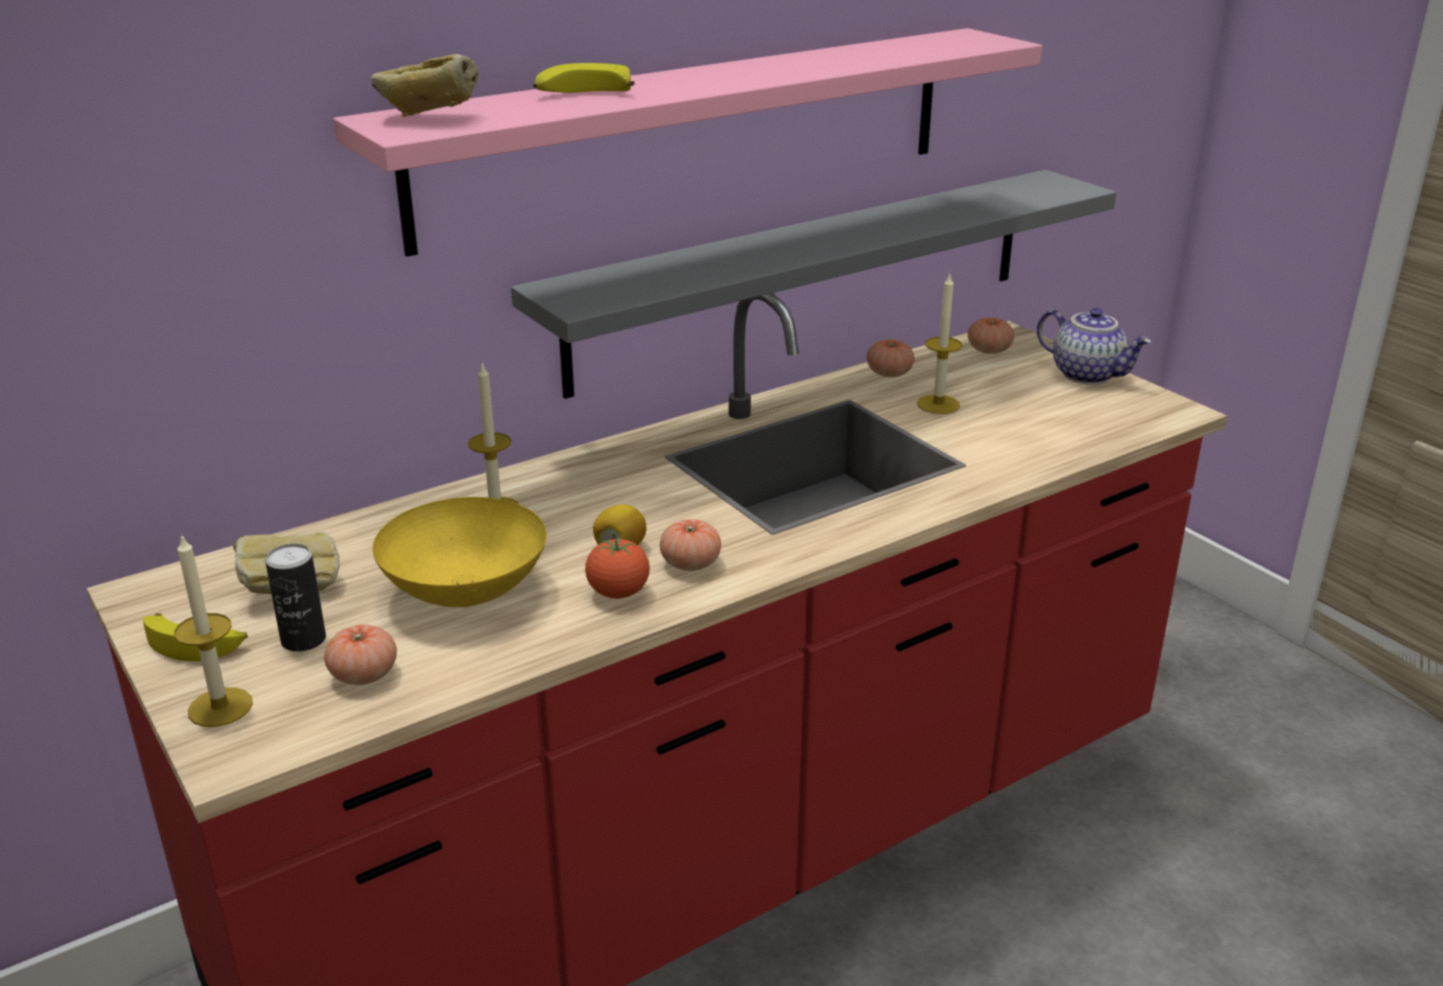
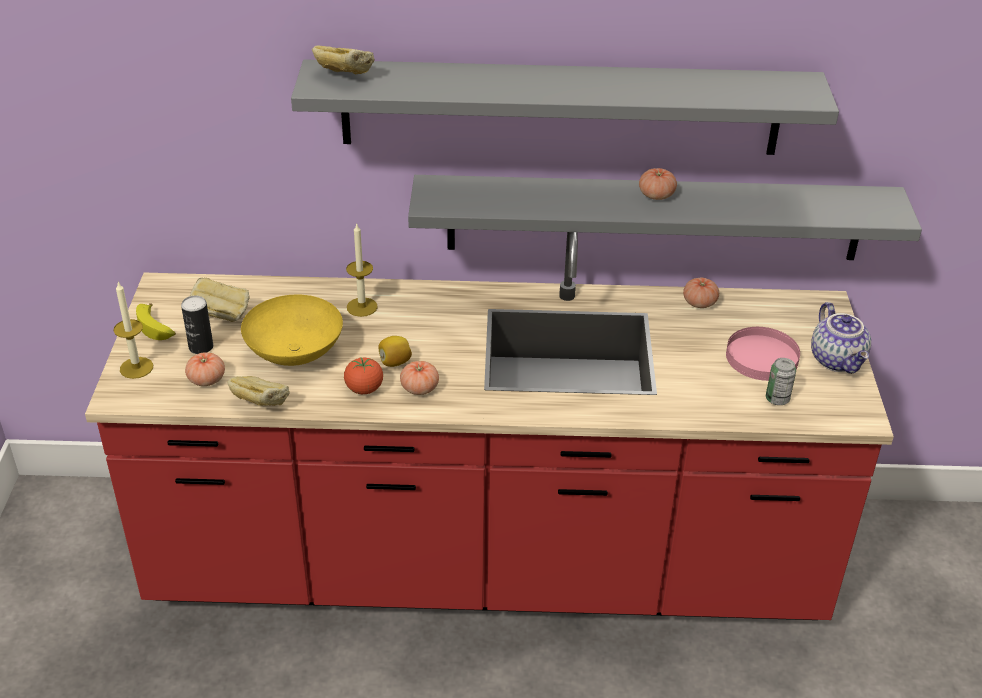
camera: 35 degrees right, 10 degrees up
(491, 671) = (260, 406): none -> bread
(582, 95) = (452, 79): banana -> none
(693, 133) = (560, 107): pink shelf -> grey shelf
(938, 404) = (699, 341): candle -> none
(989, 350) = (794, 311): tomato -> tomato (656, 195)
(1018, 396) = (762, 357): none -> pink plate
(1085, 425) = (777, 399): none -> can

